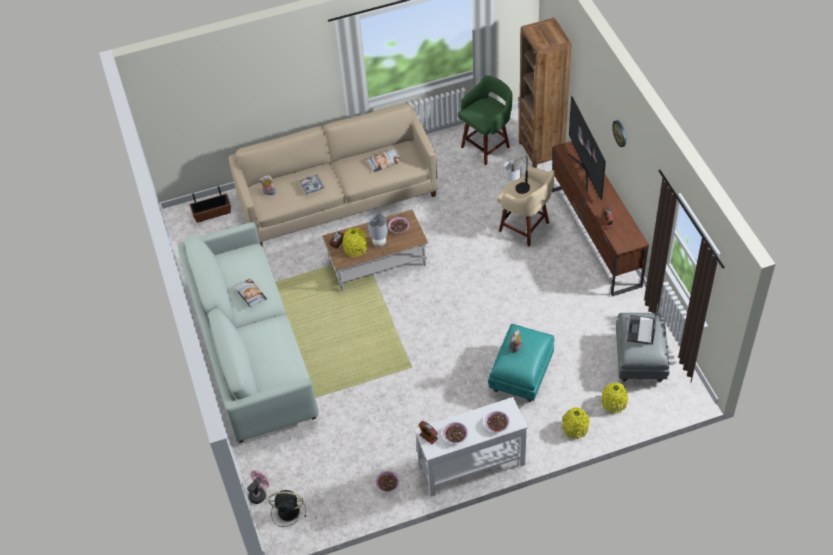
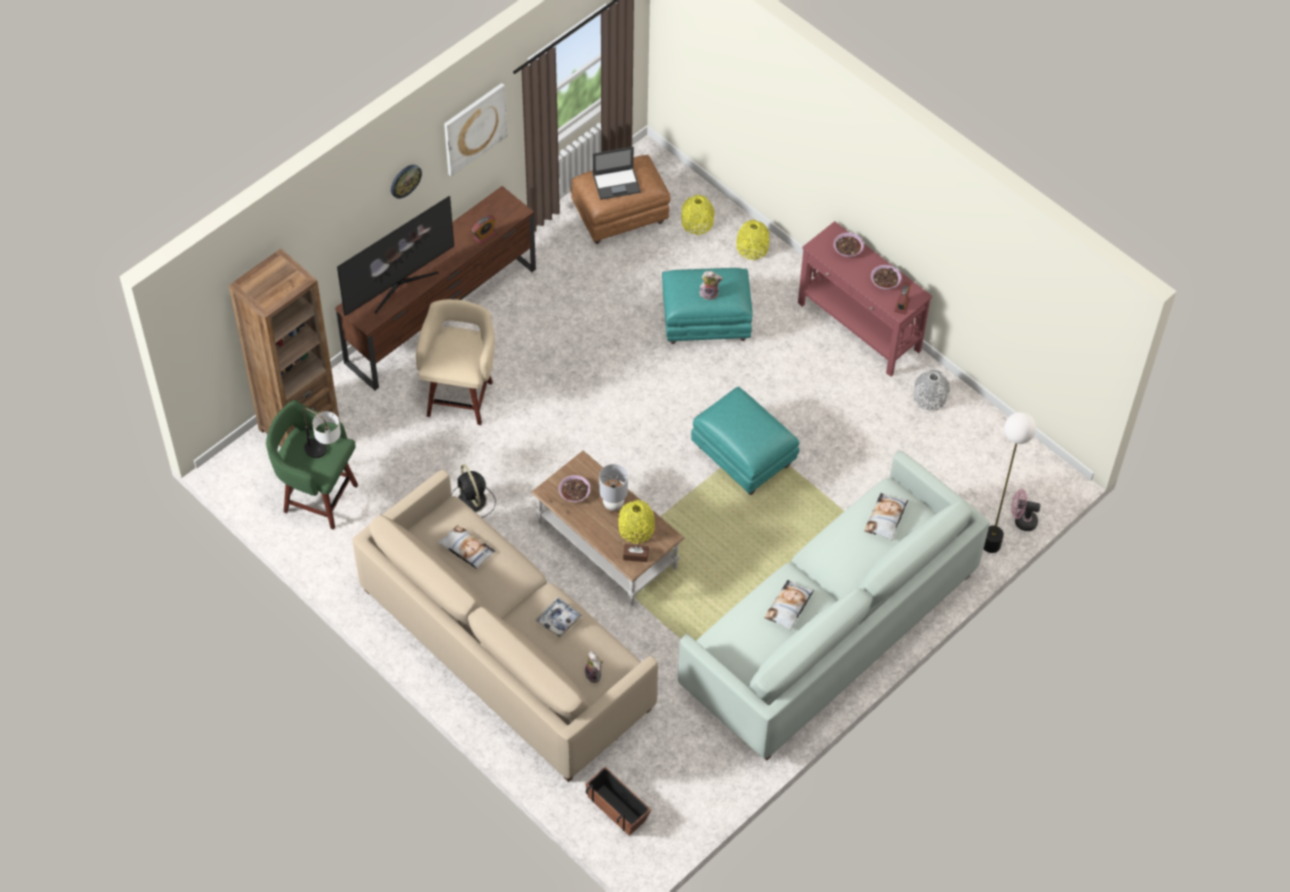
camera: 120 degrees left, 5 degrees up
(253, 466) = (991, 545): none -> floor lamp
(277, 369) = (886, 519): none -> pillow
(287, 511) = (1025, 482): black fan -> black fan (472, 502)
(388, 484) = (930, 398): bowl -> grey vase
(400, 355) = (744, 457): none -> turquoise ottoman
(471, 466) = (859, 327): white console table -> red console table
(516, 191) = (463, 359): table lamp -> table lamp (324, 454)
(640, 359) = (620, 215): grey ottoman -> brown ottoman
(649, 176) = (474, 128): none -> picture

